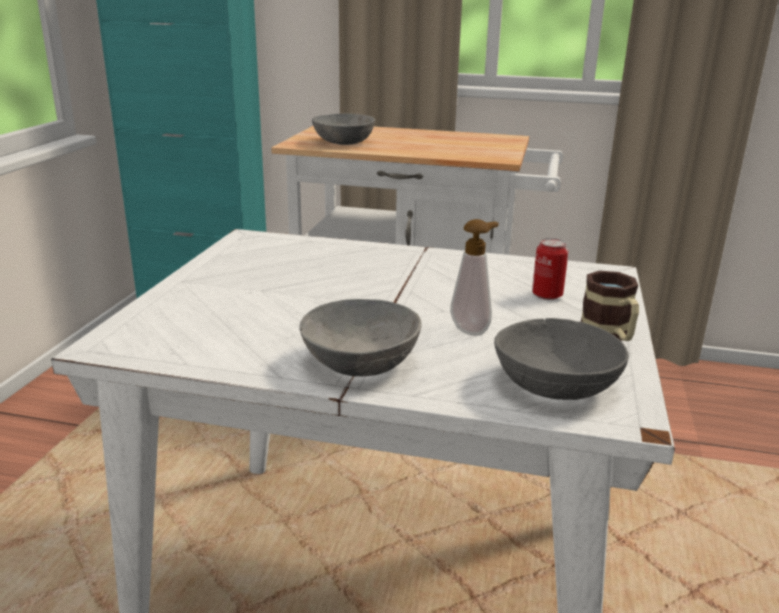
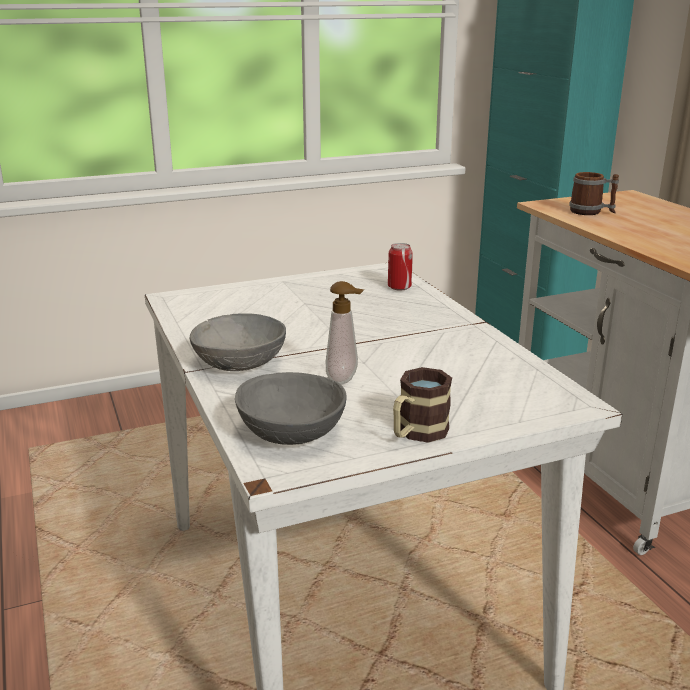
camera: 55 degrees right, 0 degrees up
(344, 142) = (591, 212): grey bowl -> mug
(547, 295) = (463, 390): can -> can (399, 287)

